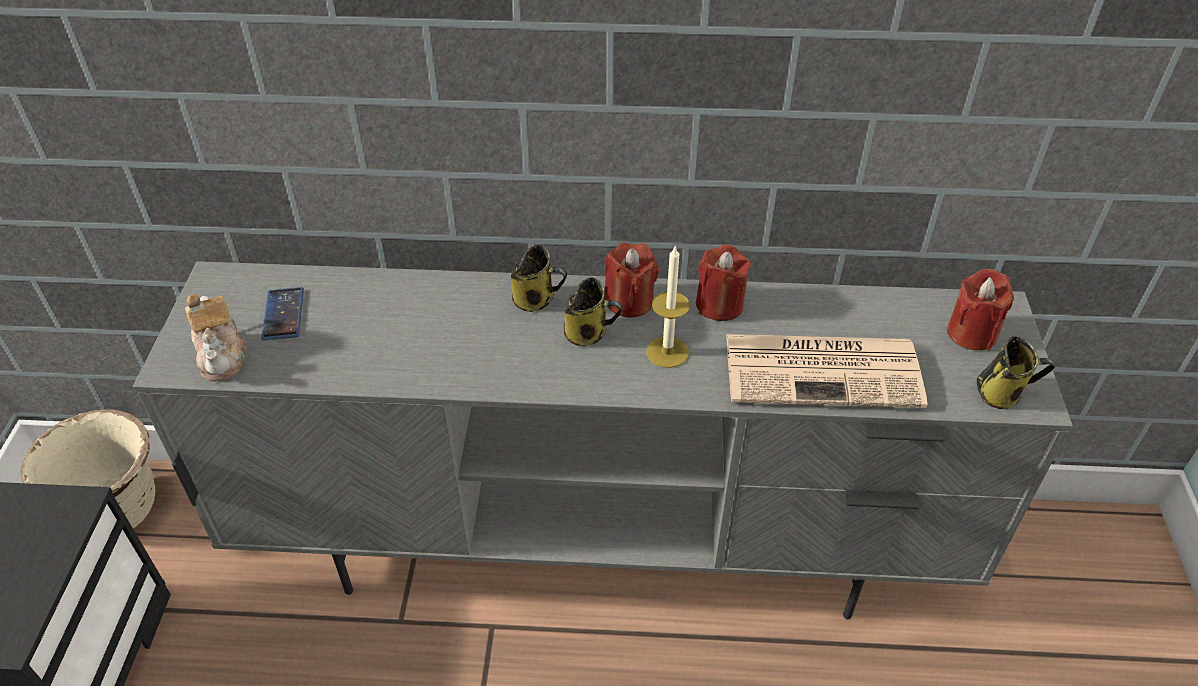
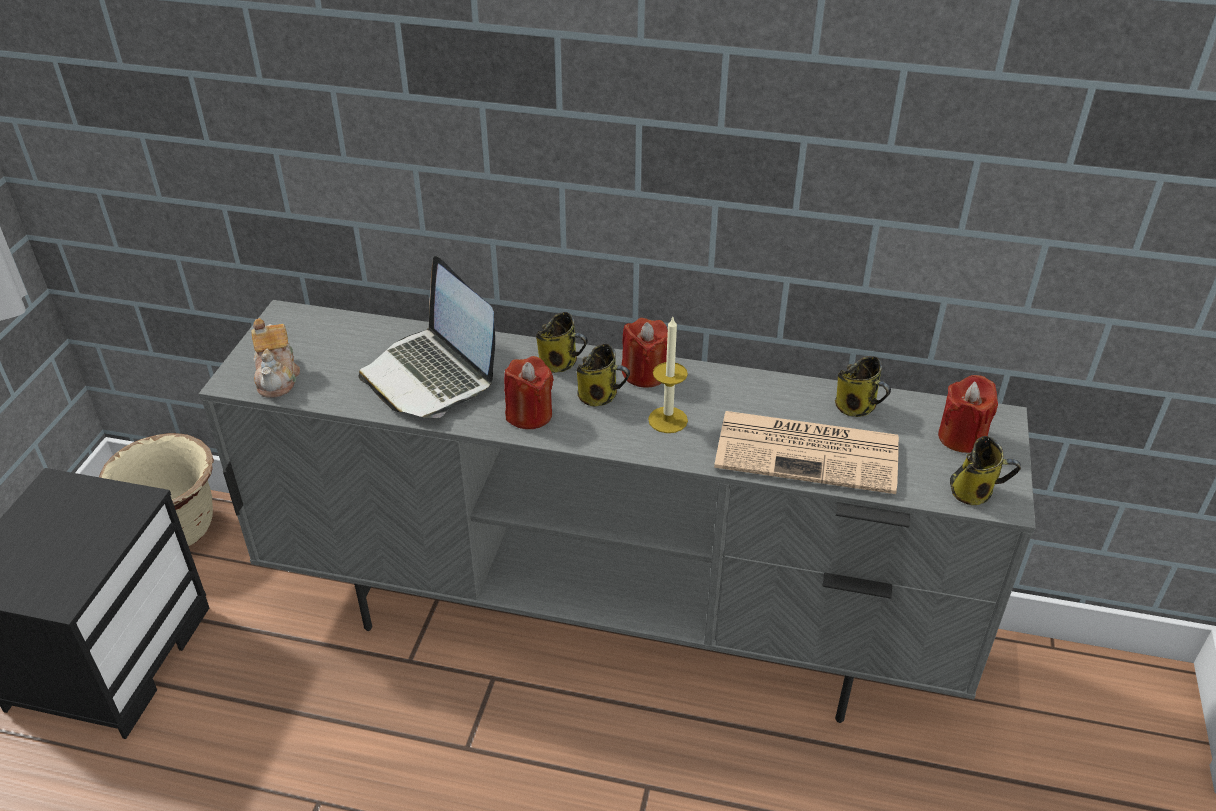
camera: 10 degrees right, 5 degrees down
(283, 314) = (336, 350): phone -> none
(398, 331) = (431, 375): none -> laptop
(719, 305) = (727, 386): red candle -> red candle (529, 414)
(858, 313) = (857, 407): none -> mug

